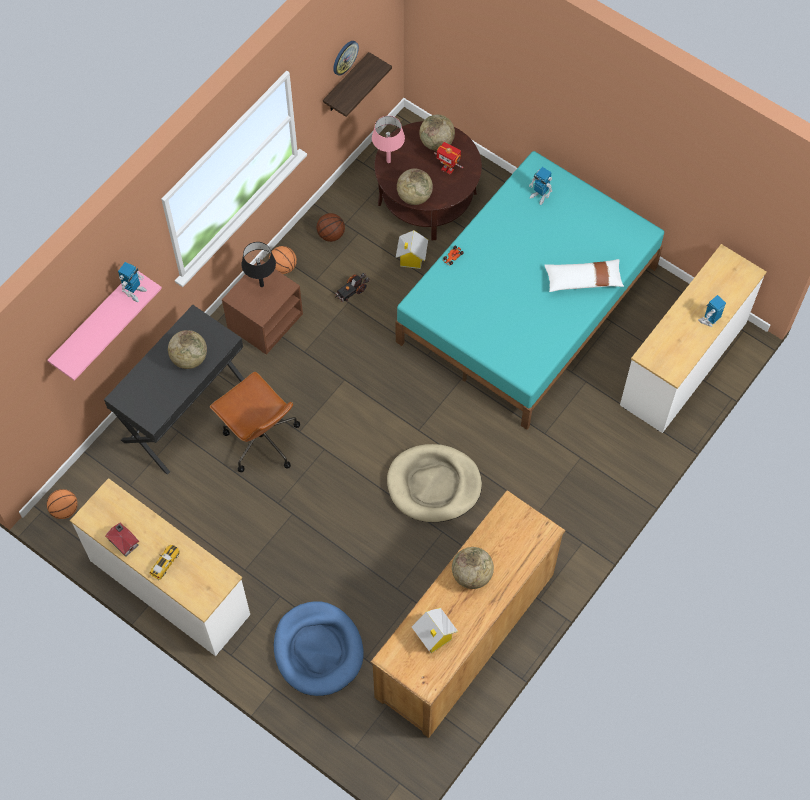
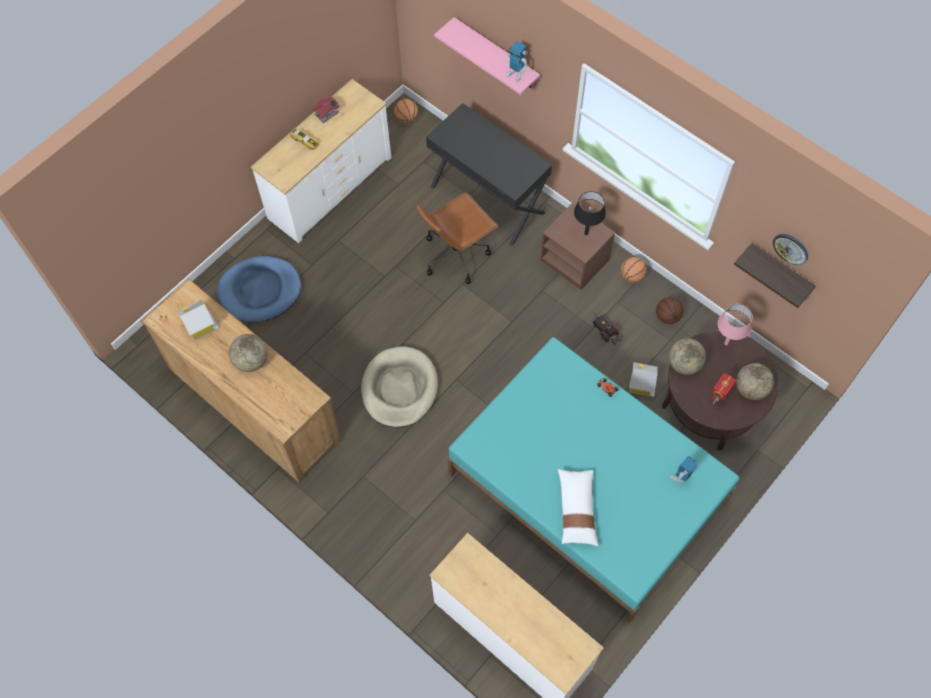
camera: 95 degrees right, 0 degrees up
(189, 358) = (497, 162): globe -> none
(709, 321) = (506, 619): toy robot -> none

